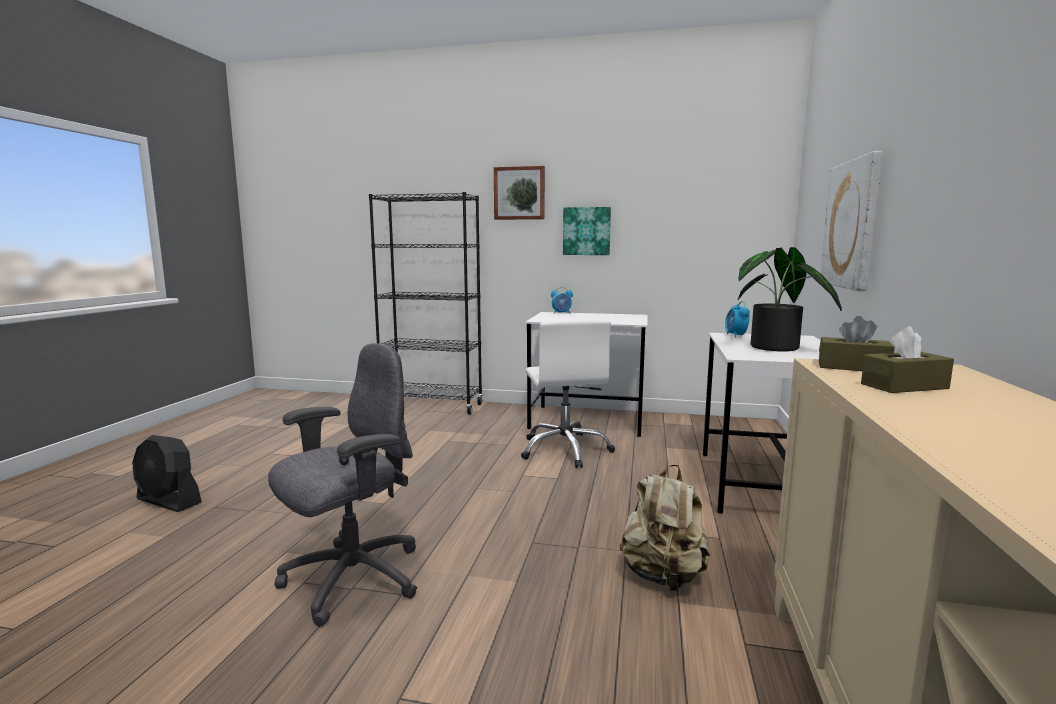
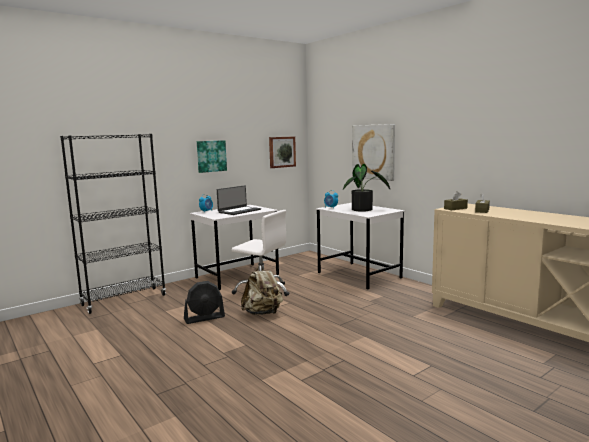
camera: 50 degrees left, 0 degrees up
(169, 501) = (112, 410): black fan -> black fan (204, 318)
(351, 579) = (315, 368): grey office chair -> none
(519, 193) = (166, 131): picture -> picture (281, 152)
(595, 318) = (239, 211): none -> laptop
(663, 576) = (395, 313): beige backpack -> beige backpack (263, 313)

